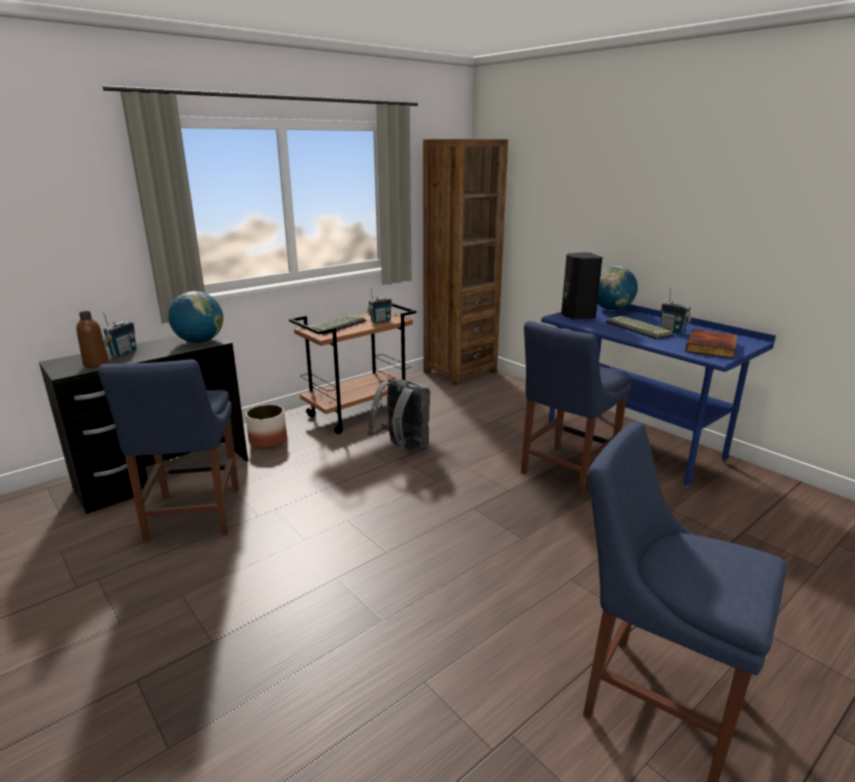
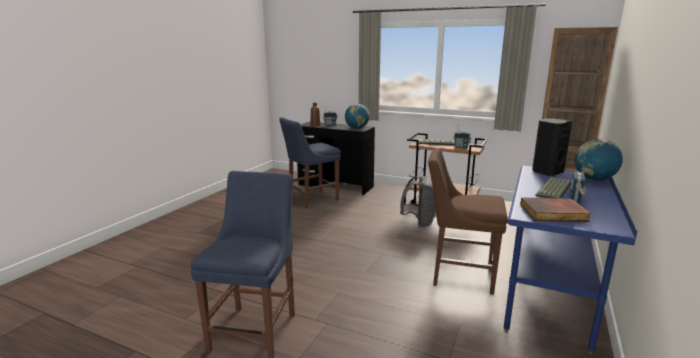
camera: 65 degrees right, 5 degrees down
(268, 441) = (384, 193): planter -> none
(565, 472) = (459, 275): blue chair -> brown chair

